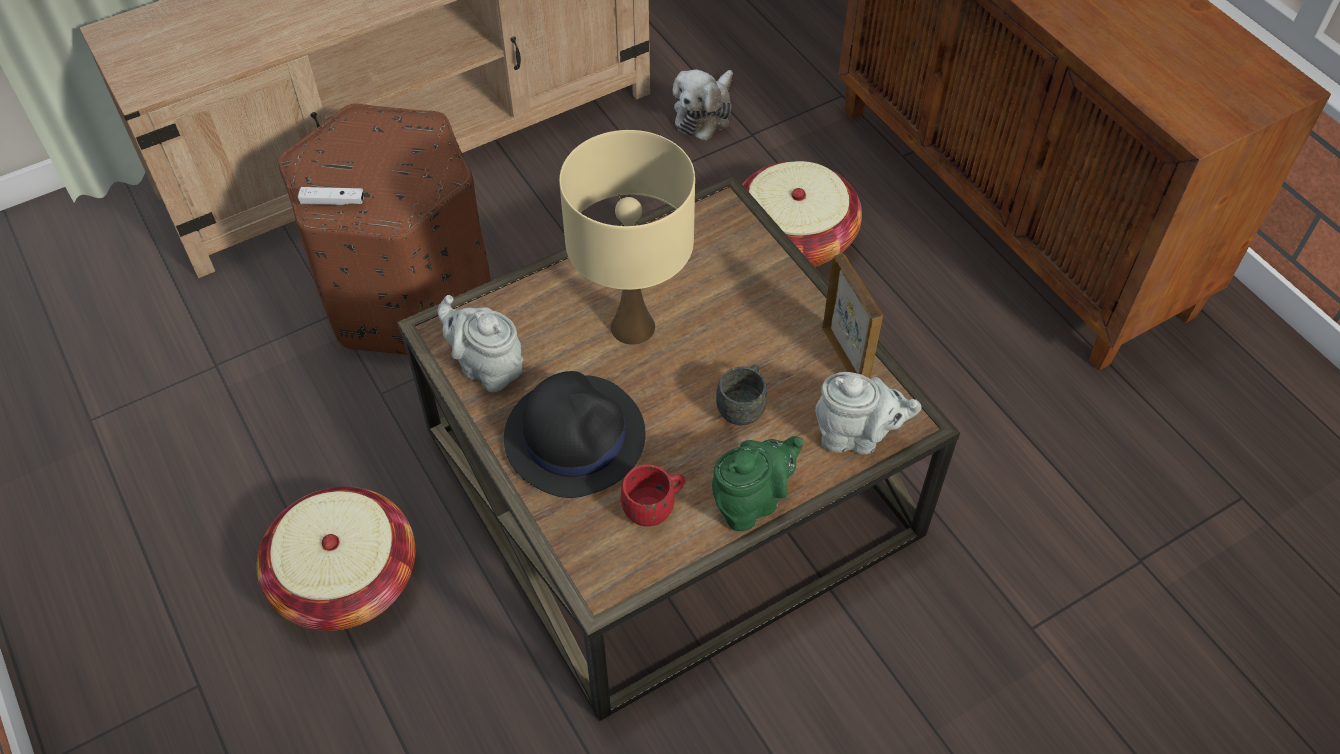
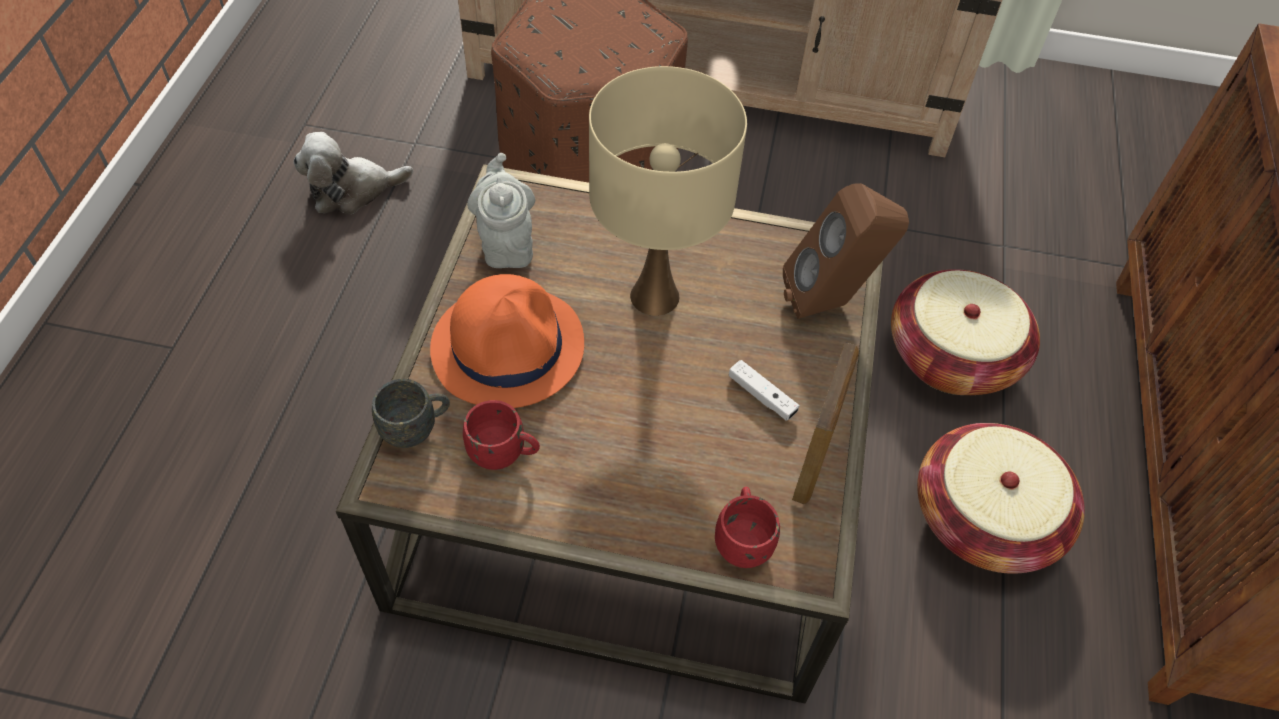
camera: 40 degrees right, 0 degrees up
(332, 201) = (529, 43): white game controller -> white game controller (762, 396)
(346, 578) = (333, 352): basket -> basket (984, 518)
(574, 435) = (508, 346): black hat -> orange hat
(704, 113) = (977, 202): plush toy -> plush toy (352, 191)
(743, 406) = (672, 431): grey mug -> grey mug (416, 427)
(748, 246) = (831, 302): none -> brown speaker
(751, 502) = (585, 517): green teapot -> none
(856, 436) = (742, 538): grey teapot -> red mug

